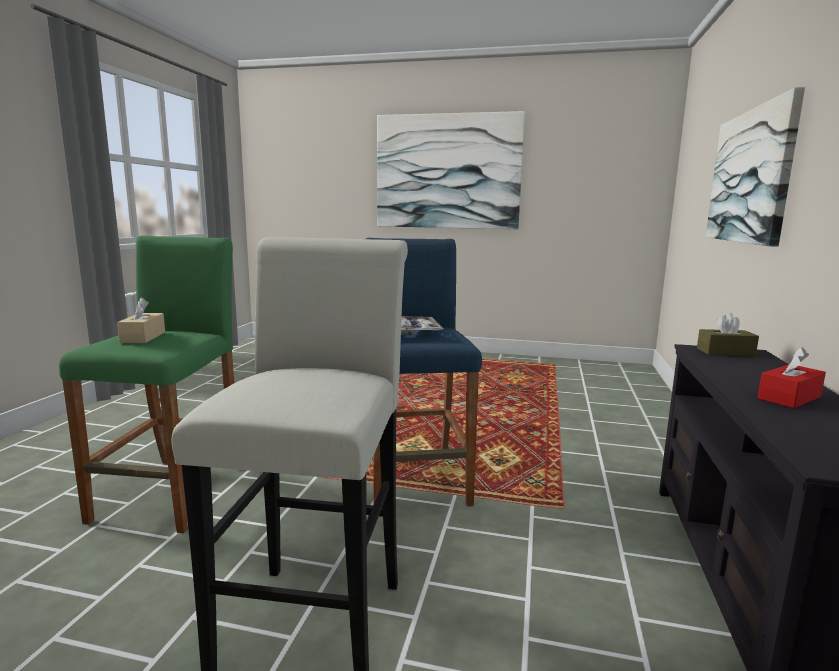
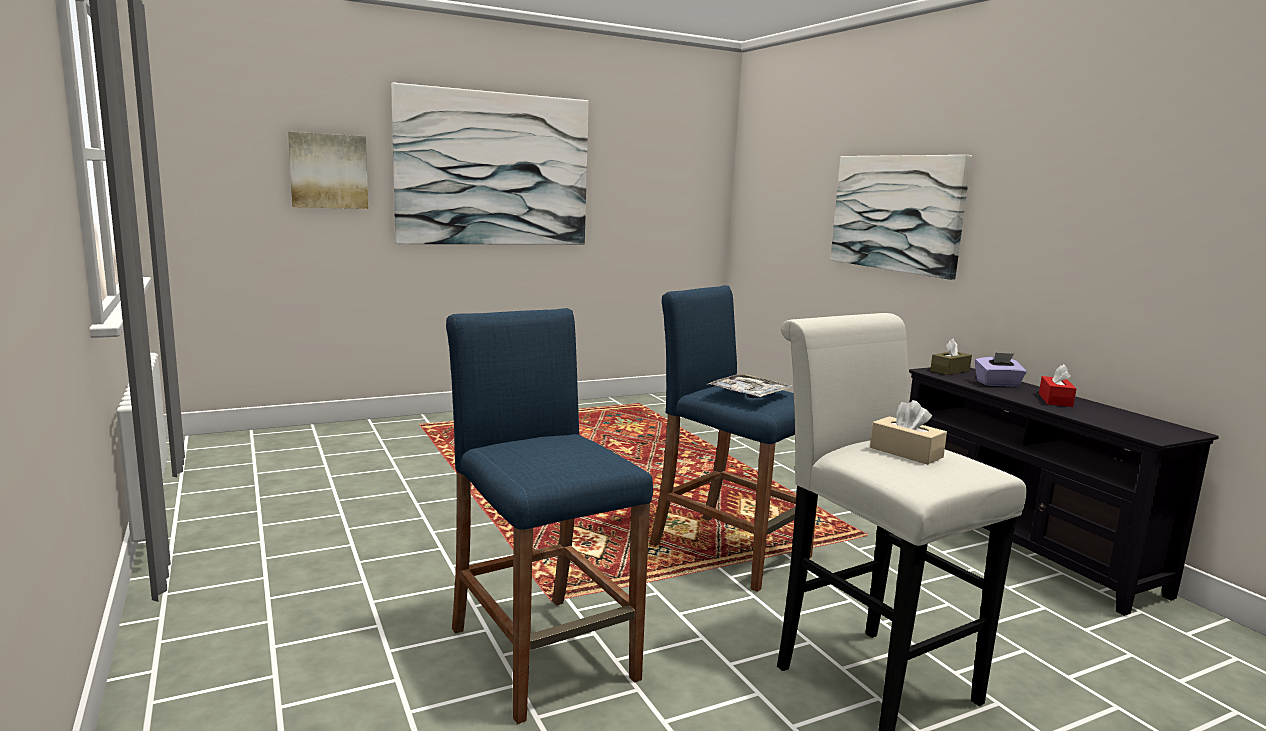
camera: 40 degrees left, 0 degrees up
(143, 337) = (555, 454): beige tissue box -> beige tissue box (906, 452)
(173, 492) = (542, 654): green stool -> blue stool
(339, 178) = (328, 171): none -> picture
(752, 371) = (998, 384): none -> purple tissue box

